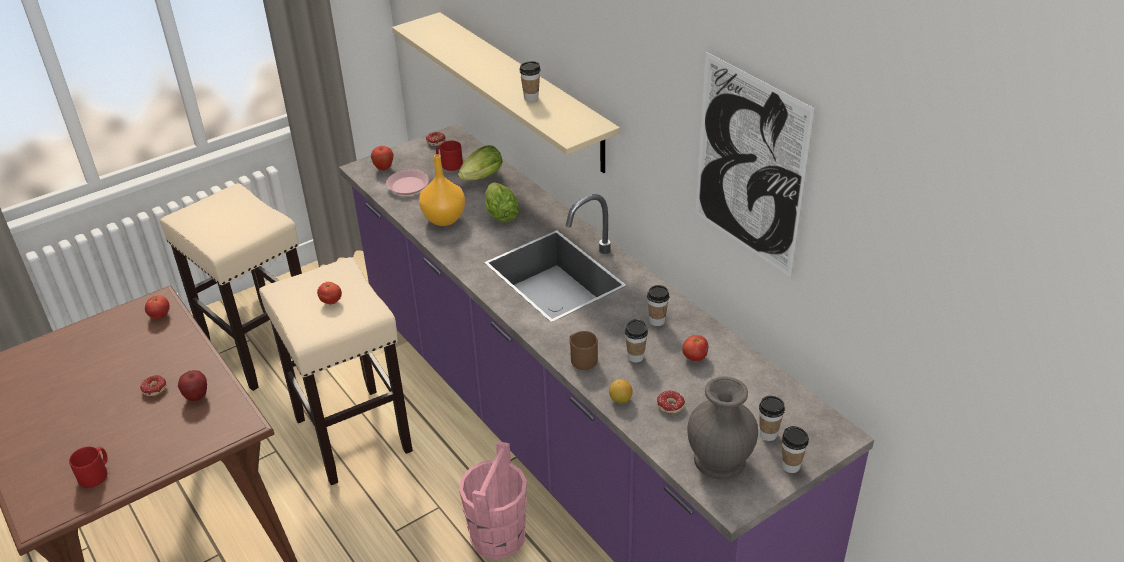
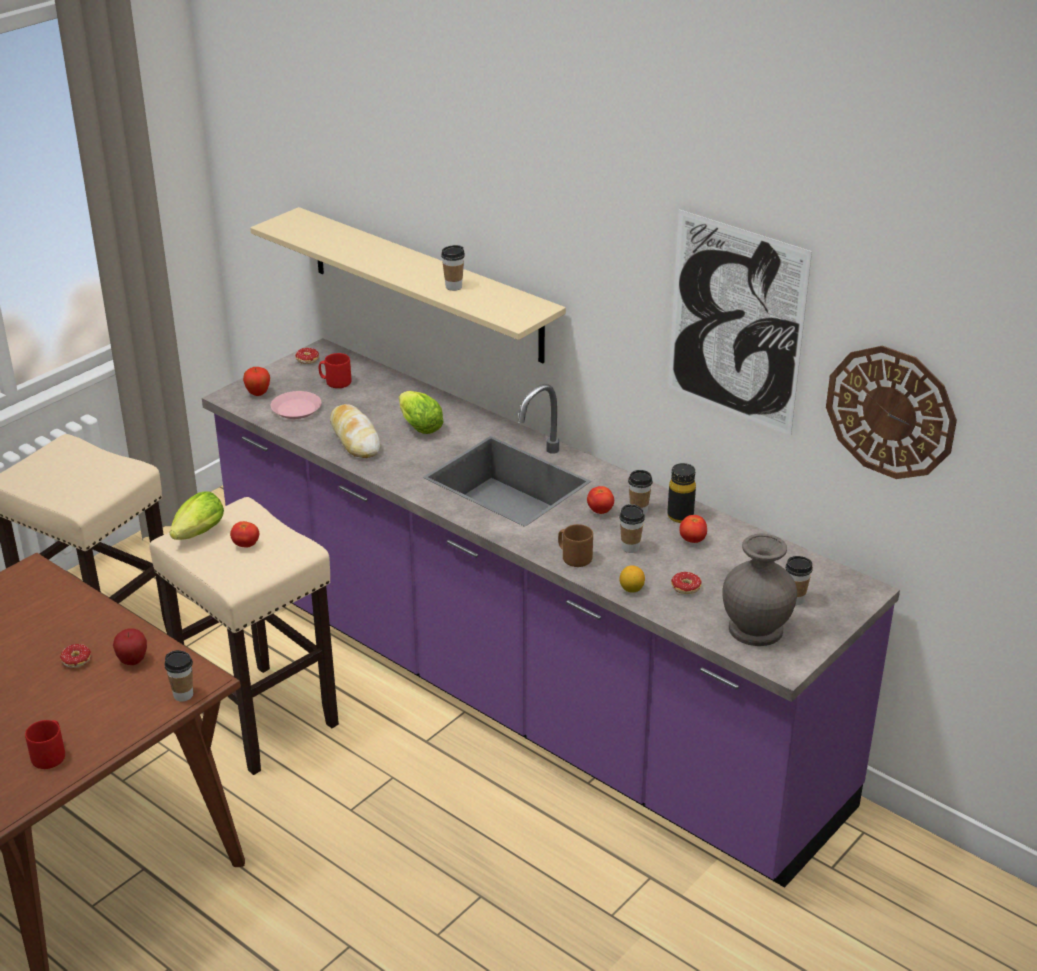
camera: 15 degrees left, 5 degrees down
(160, 315) = (42, 585): tomato -> tomato (600, 511)
(443, 218) = (354, 438): orange vase -> bread
(480, 179) = (378, 393): lettuce -> lettuce (196, 535)
(498, 536) = (473, 795): pink bucket -> none
(692, 331) = (680, 516): none -> black bottle
(791, 466) = (828, 624): cup -> cup (183, 695)
(877, 275) = (890, 412): none -> wall clock

